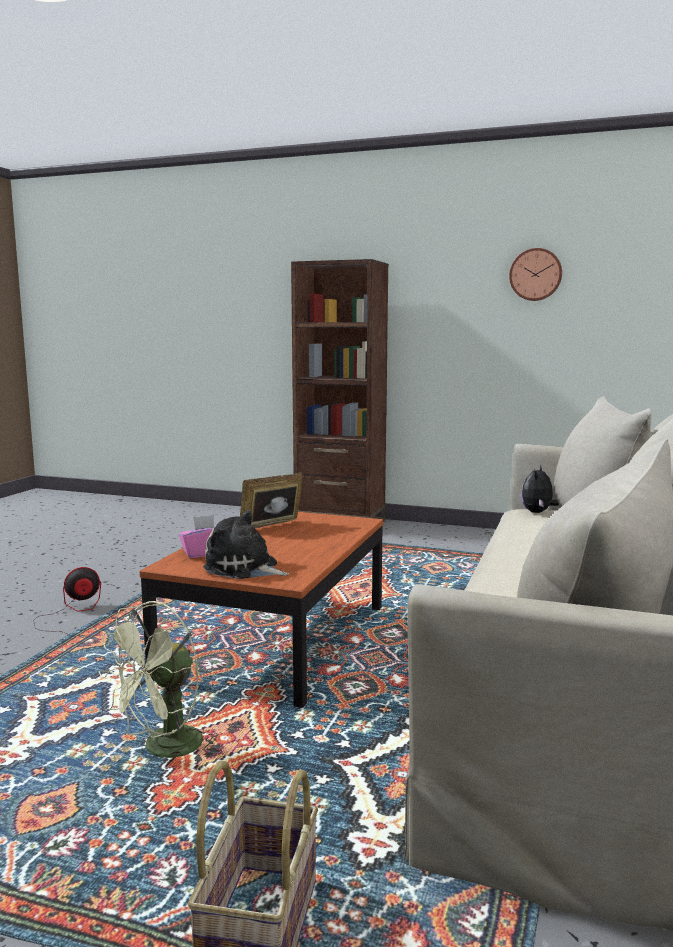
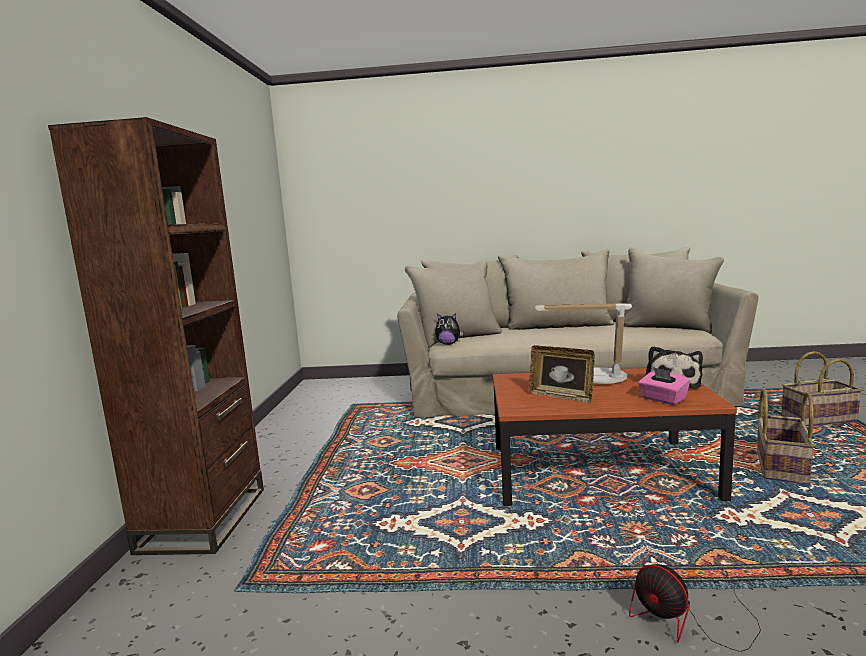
camera: 105 degrees left, 0 degrees up
(164, 750) = (779, 466): green fan -> basket
(311, 546) = (593, 378): none -> table lamp
(535, 274) = (225, 179): wall clock -> none

